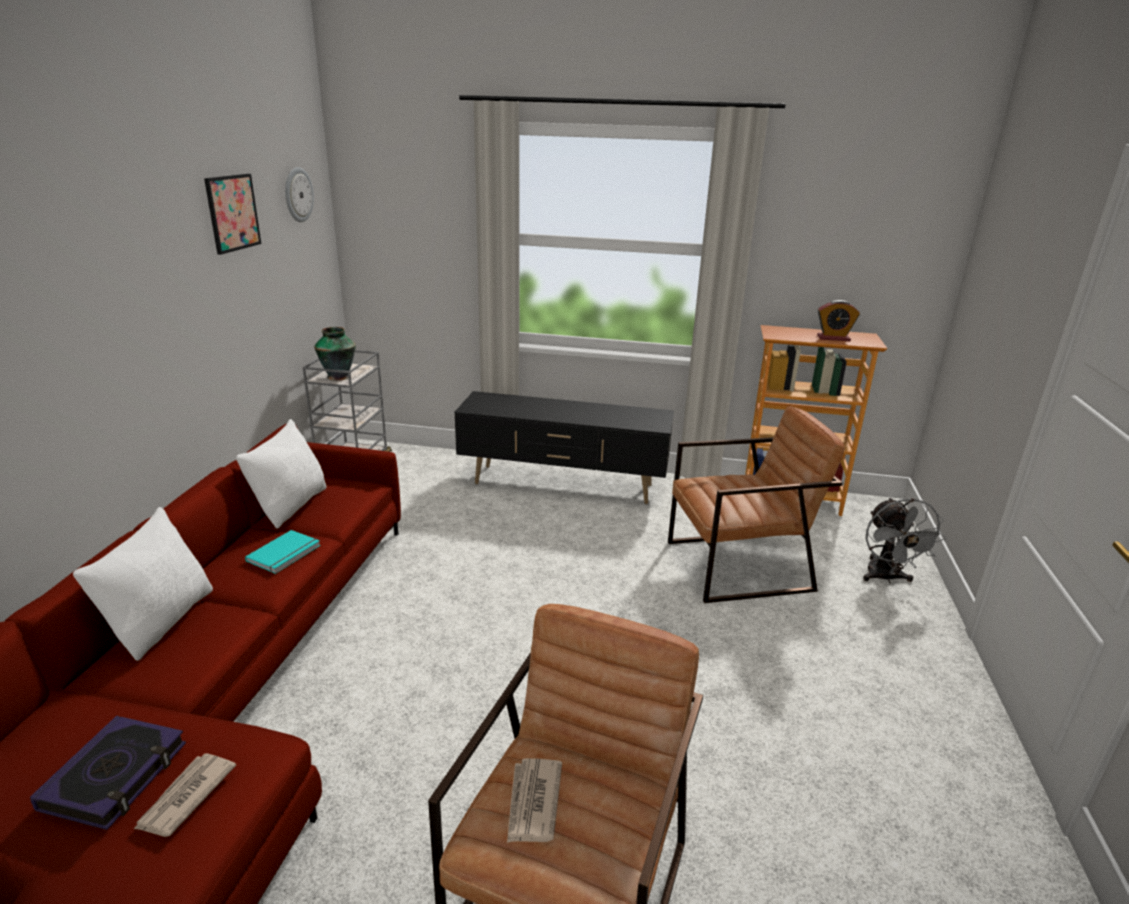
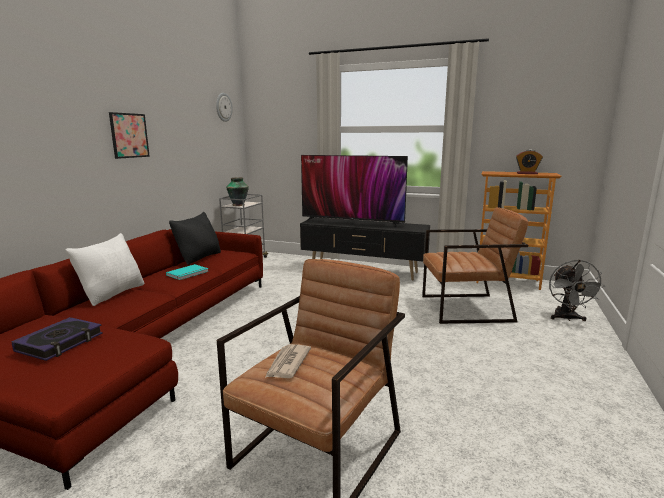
camera: 10 degrees right, 10 degrees down
(185, 797) = (92, 352): newspaper -> none
(233, 213) = (185, 107): picture -> picture (129, 135)
(291, 505) = (199, 258): white pillow -> black pillow
(544, 409) = (352, 223): none -> television

